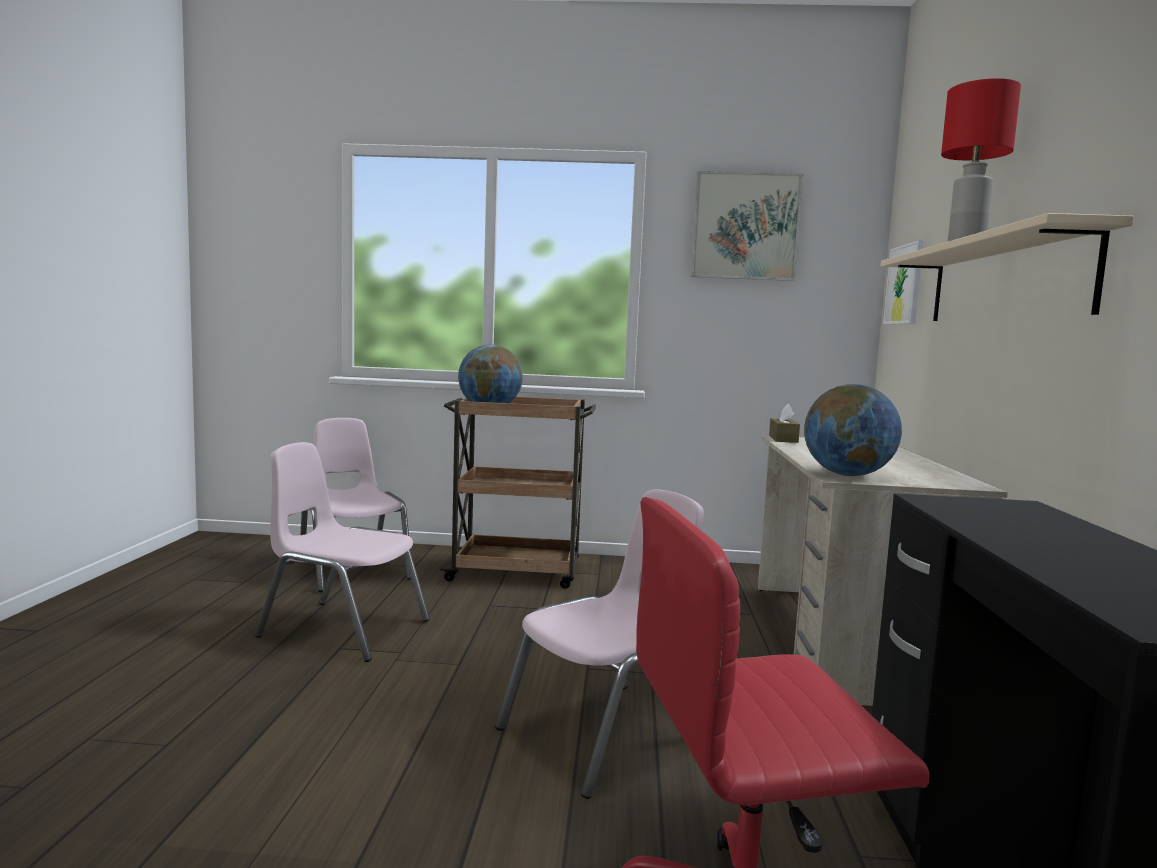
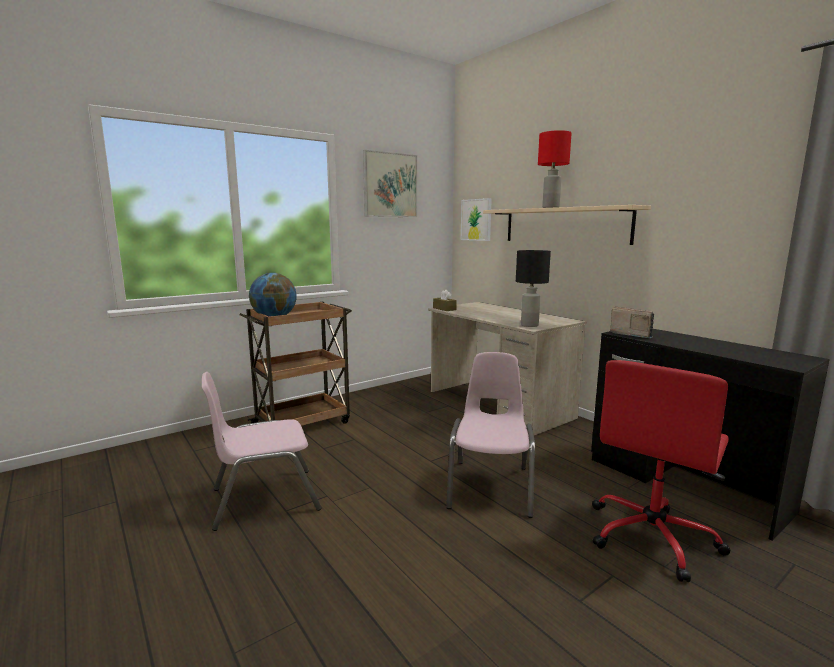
camera: 40 degrees left, 5 degrees up
(353, 569) = (190, 459): pink chair -> none
(848, 475) = (529, 325): globe -> black table lamp
(953, 505) = (631, 334): none -> radio

